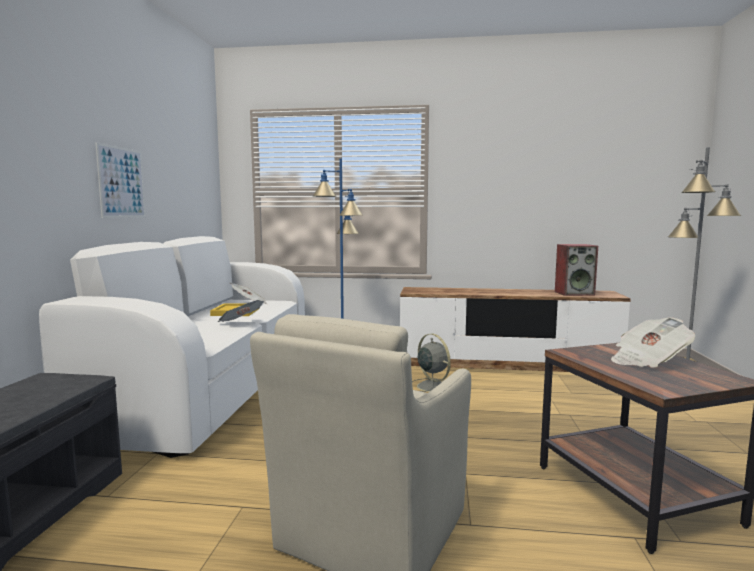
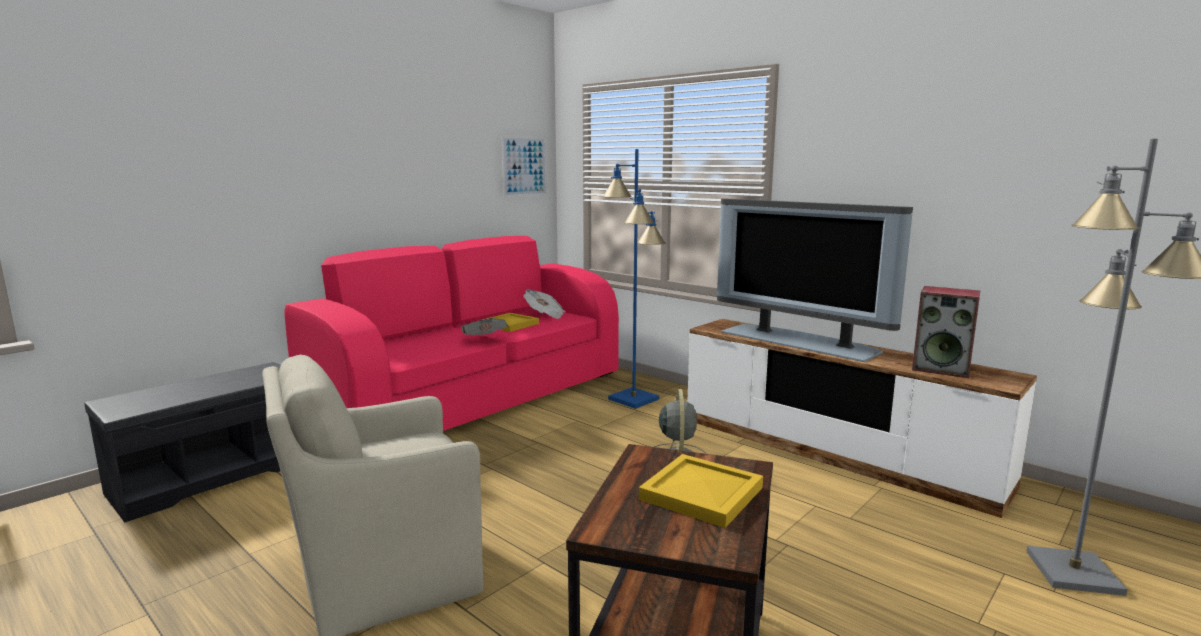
camera: 35 degrees right, 5 degrees up
(122, 182) = (396, 187): picture -> picture (524, 166)
(213, 386) = (476, 399): white sofa -> pink sofa
(478, 291) = (800, 341): none -> television
(647, 361) = (699, 493): newspaper -> yellow tray

